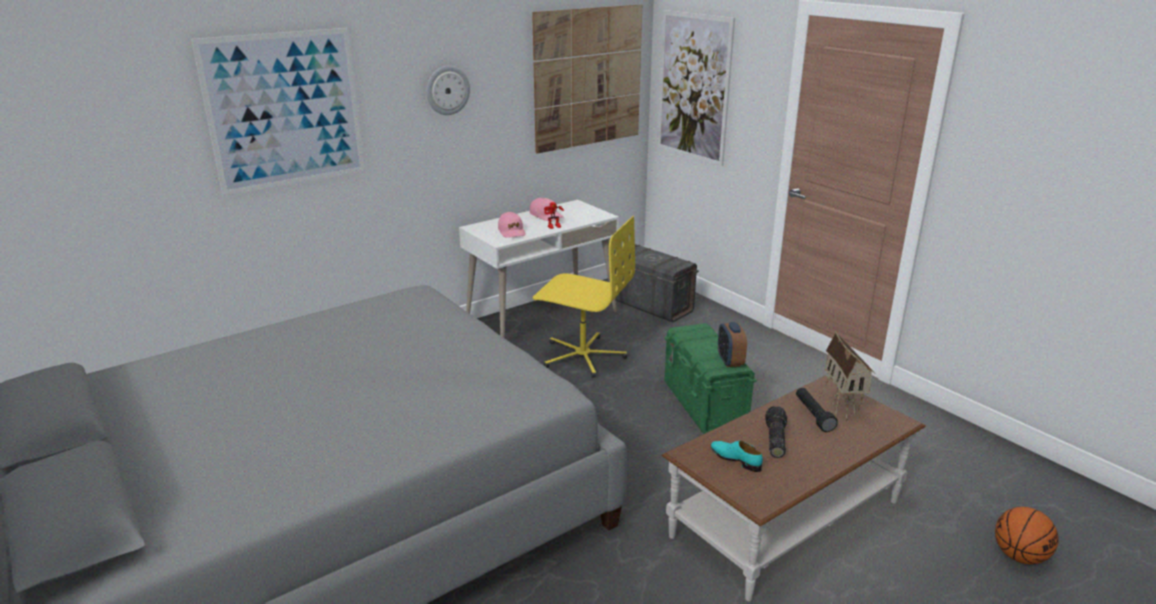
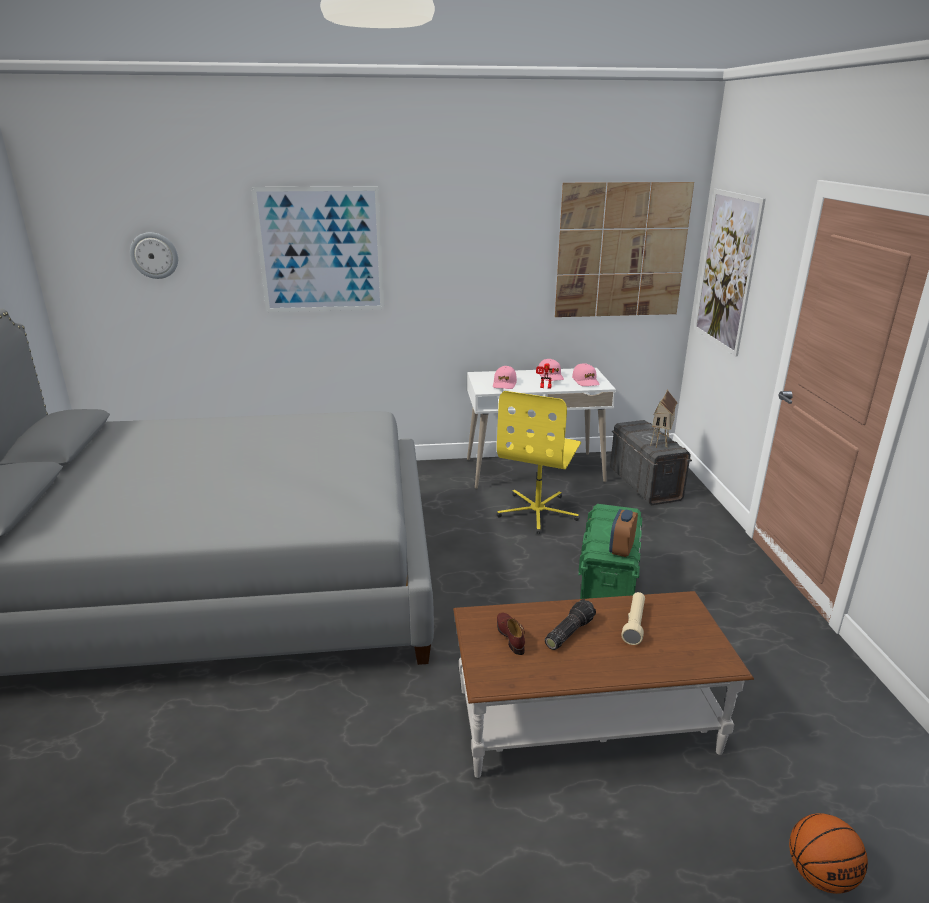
camera: 30 degrees right, 0 degrees up
(447, 90) = (468, 248): wall clock -> wall clock (154, 255)
(582, 356) = (538, 512): yellow office chair -> yellow office chair turned 60 degrees clockwise
(584, 214) = (586, 381): none -> pink cap
(735, 459) = (510, 636): turquoise shoe -> brown shoe
(813, 415) = (634, 624): black flashlight -> beige flashlight
(841, 409) = (672, 628): toy house -> toy house (661, 442)

